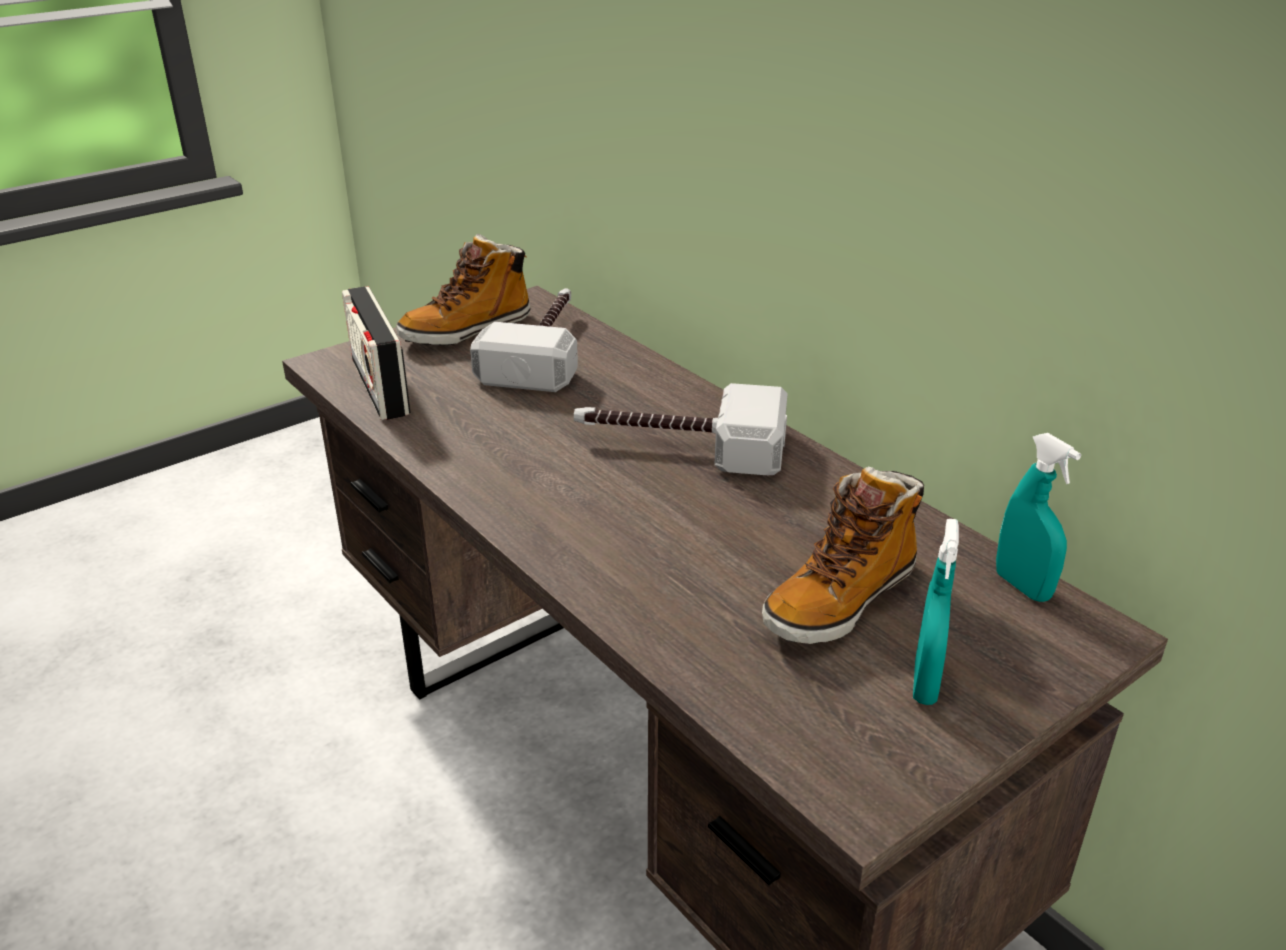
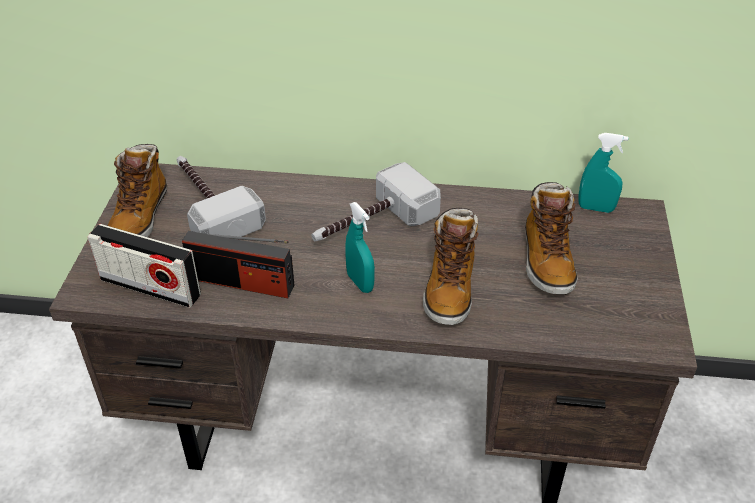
camera: 45 degrees left, 10 degrees up
(460, 426) = (242, 282): none -> radio
(661, 554) = (449, 288): none -> boot
(925, 683) = (621, 277): turquoise spray bottle -> turquoise spray bottle (360, 282)

